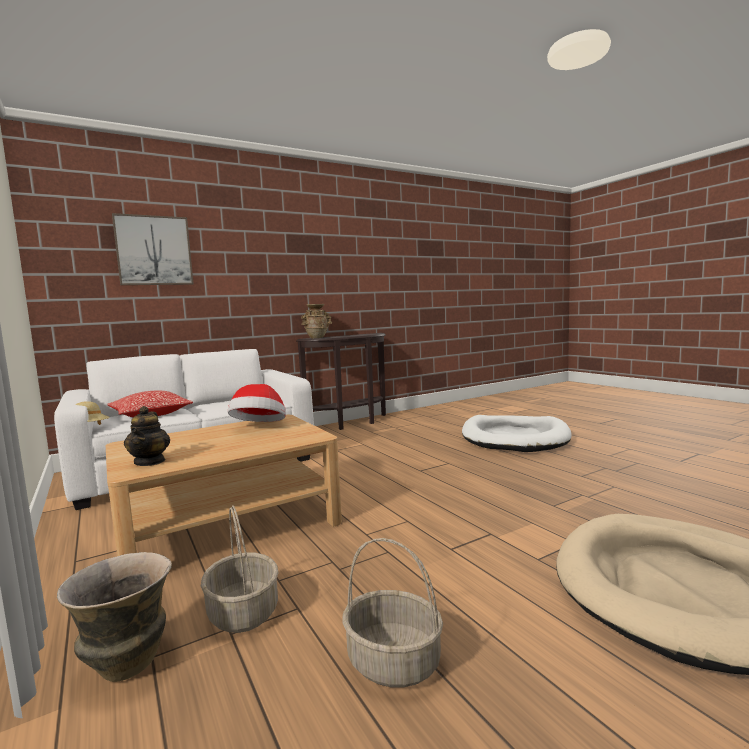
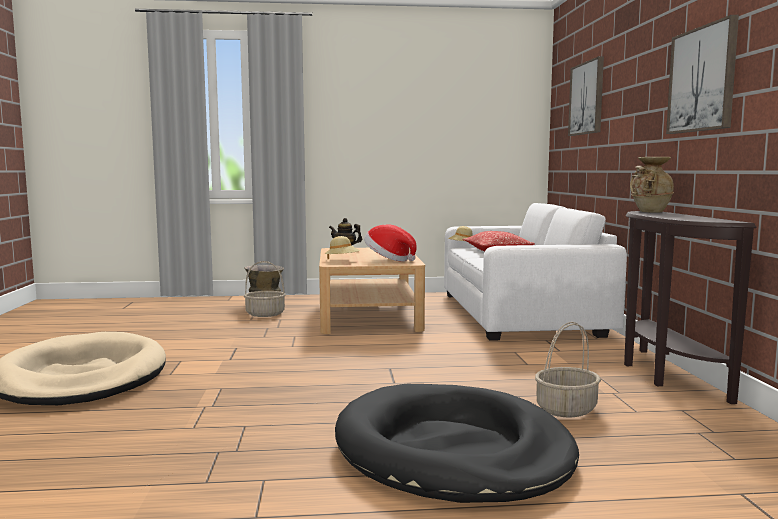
camera: 115 degrees right, 0 degrees up
(281, 439) = (342, 260): none -> beige hat
(328, 262) = (702, 79): none -> picture
(392, 662) = (187, 326): basket -> basket (566, 409)
(514, 438) = (452, 450): white dog bed -> black dog bed

